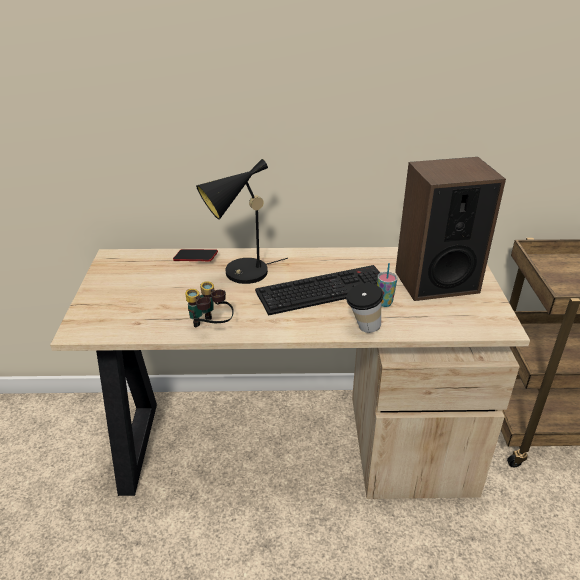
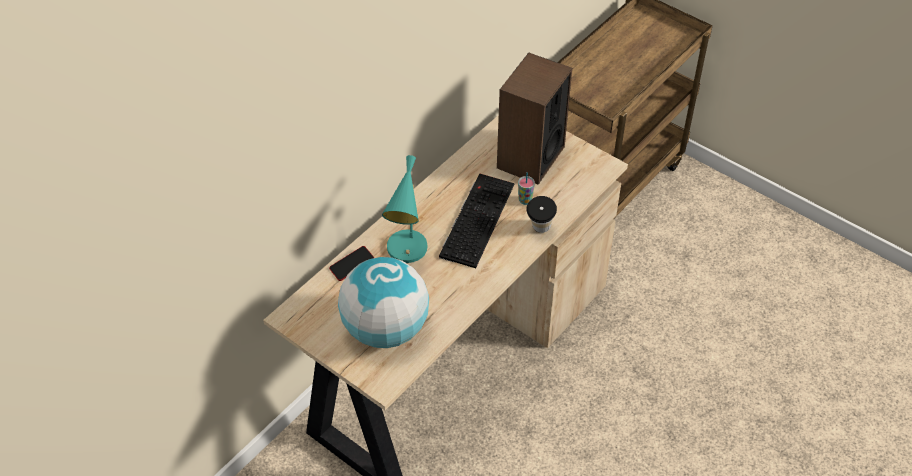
camera: 50 degrees left, 15 degrees up
(142, 303) = (385, 329): none -> globe
(210, 327) = (457, 307): binoculars -> none
(241, 275) = (407, 252): black table lamp -> turquoise table lamp

